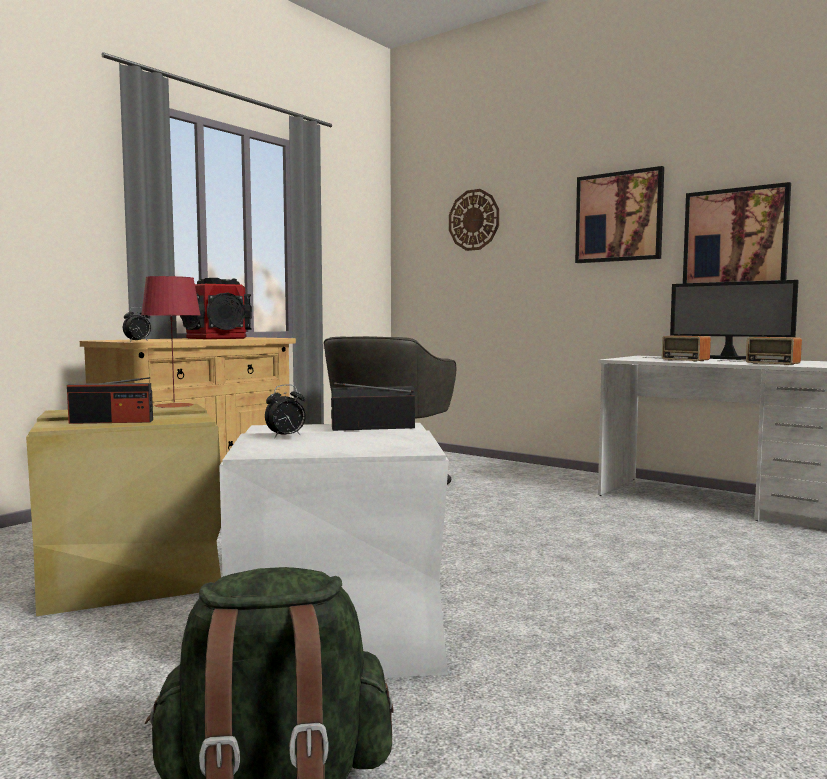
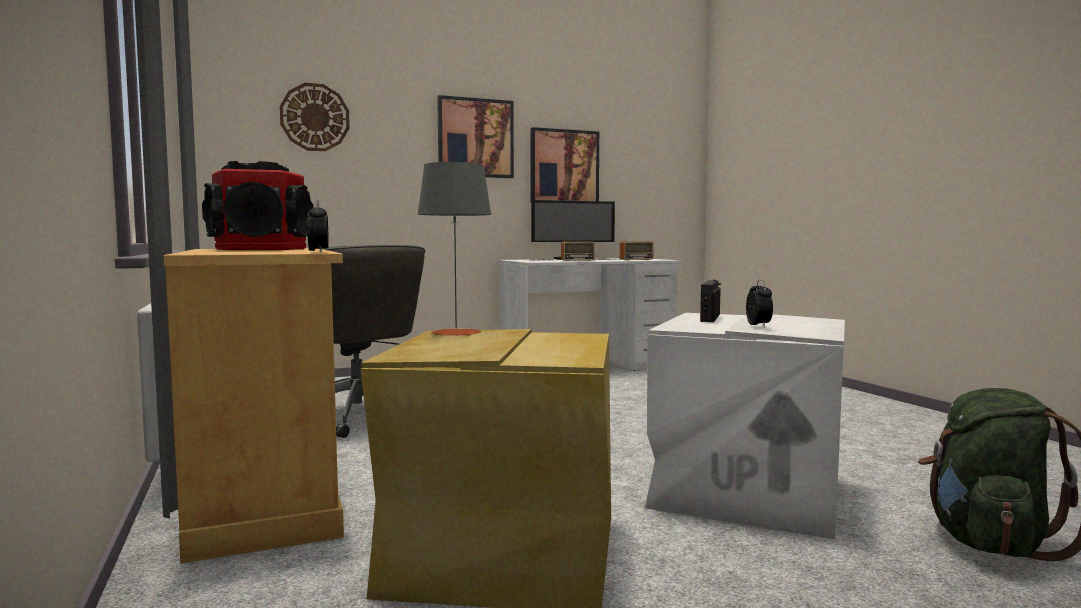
camera: 60 degrees left, 0 degrees up
(111, 422) = (562, 349): radio -> none
(174, 405) = (456, 332): red table lamp -> grey table lamp

